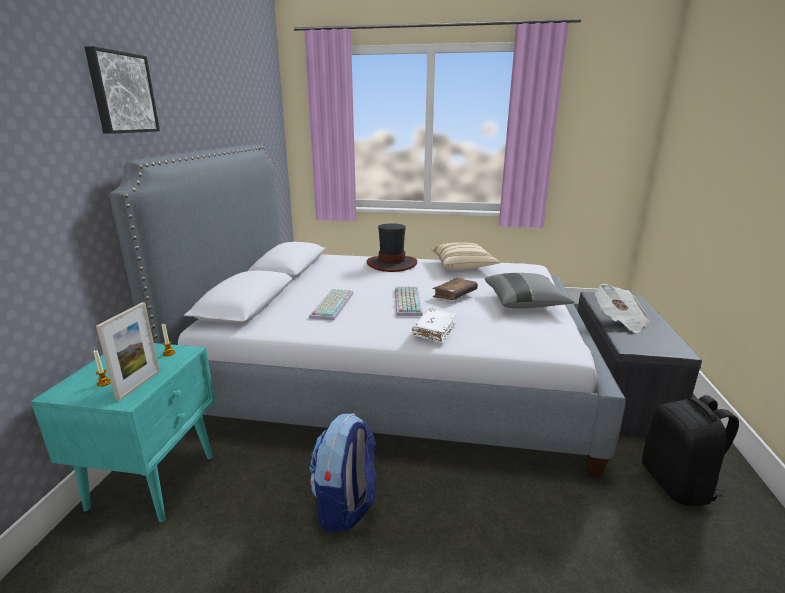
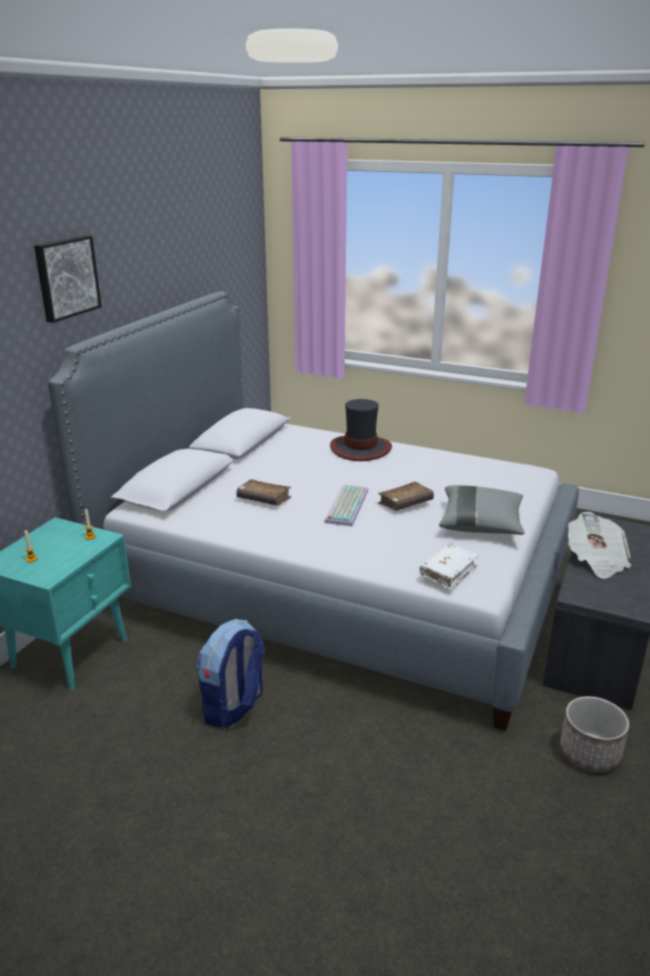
camera: 15 degrees right, 5 degrees up
(139, 385) = (58, 565): picture frame -> none
(331, 304) = (263, 499): keyboard -> brown book
(434, 331) = (352, 547): white book -> white book (448, 572)
(463, 266) = (445, 462): beige pillow -> none
(678, 484) = (590, 753): black backpack -> planter

